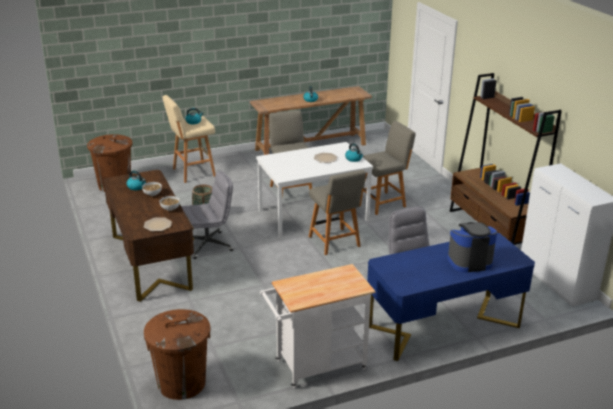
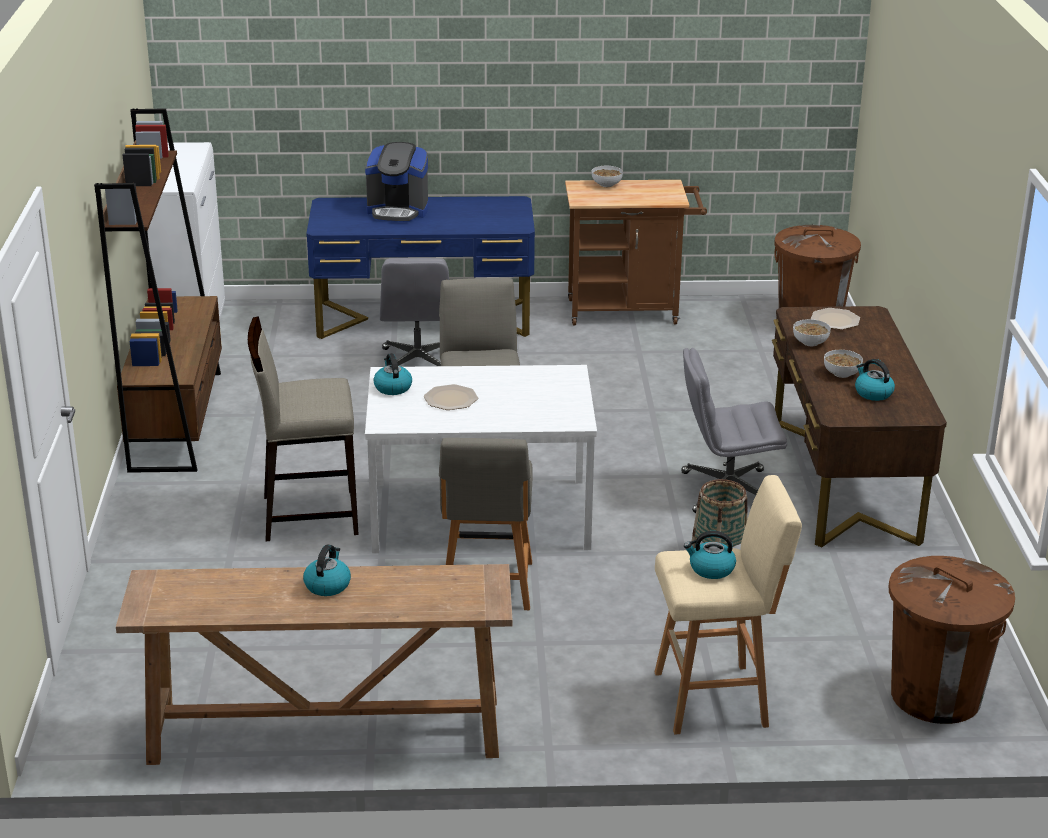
camera: 160 degrees left, 0 degrees up
(315, 366) = (630, 311): white cart -> brown cart
(342, 291) = (606, 185): none -> bowl
(383, 203) = (309, 515): grey chair -> beige stool

